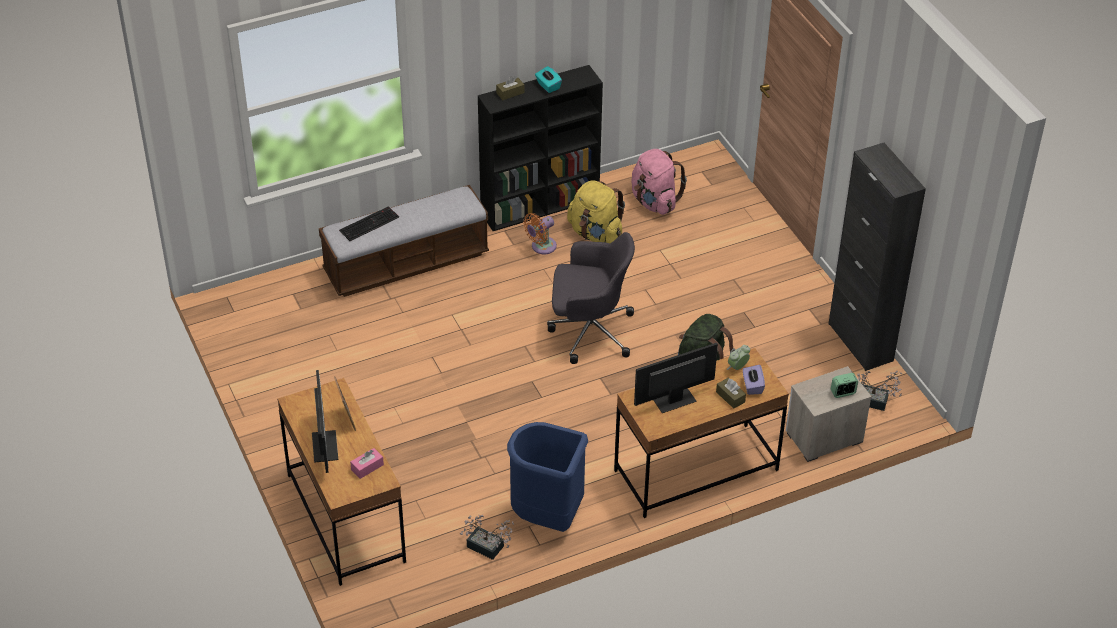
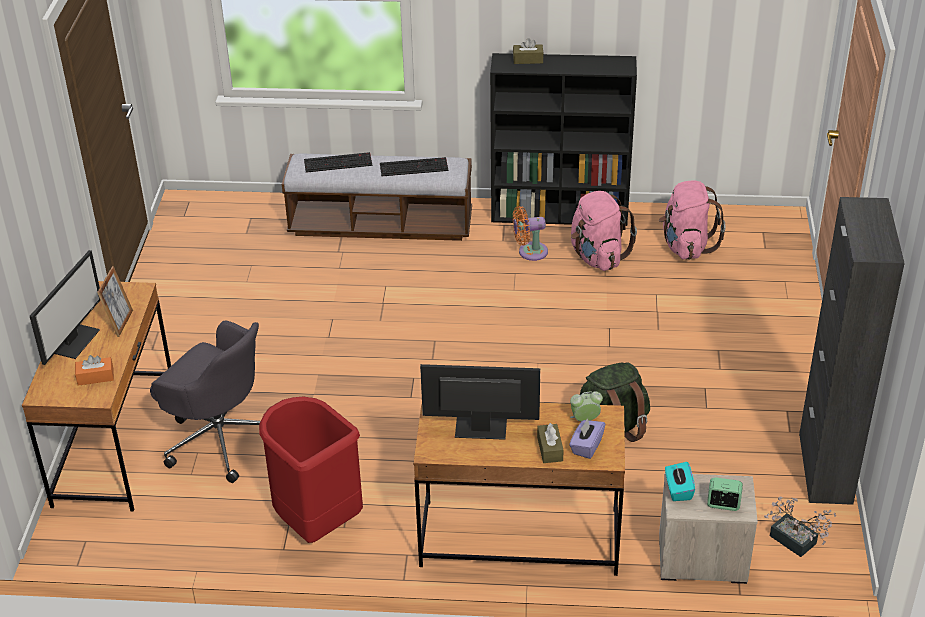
camera: 30 degrees right, 5 degrees down
(367, 467) = (95, 377): pink tissue box -> orange tissue box
(434, 207) = (414, 167): none -> keyboard
(488, 548) = (227, 531): potted plant -> none
(547, 516) = (316, 522): blue trash can -> red trash can
(548, 86) = (574, 64): turquoise tissue box -> turquoise tissue box (678, 490)
(589, 331) = (515, 349): grey office chair -> grey office chair (220, 437)
(595, 234) = (597, 257): yellow backpack -> pink backpack

